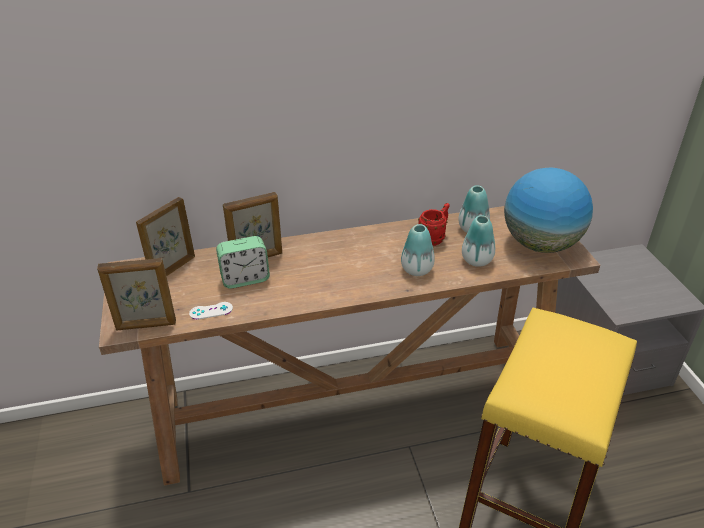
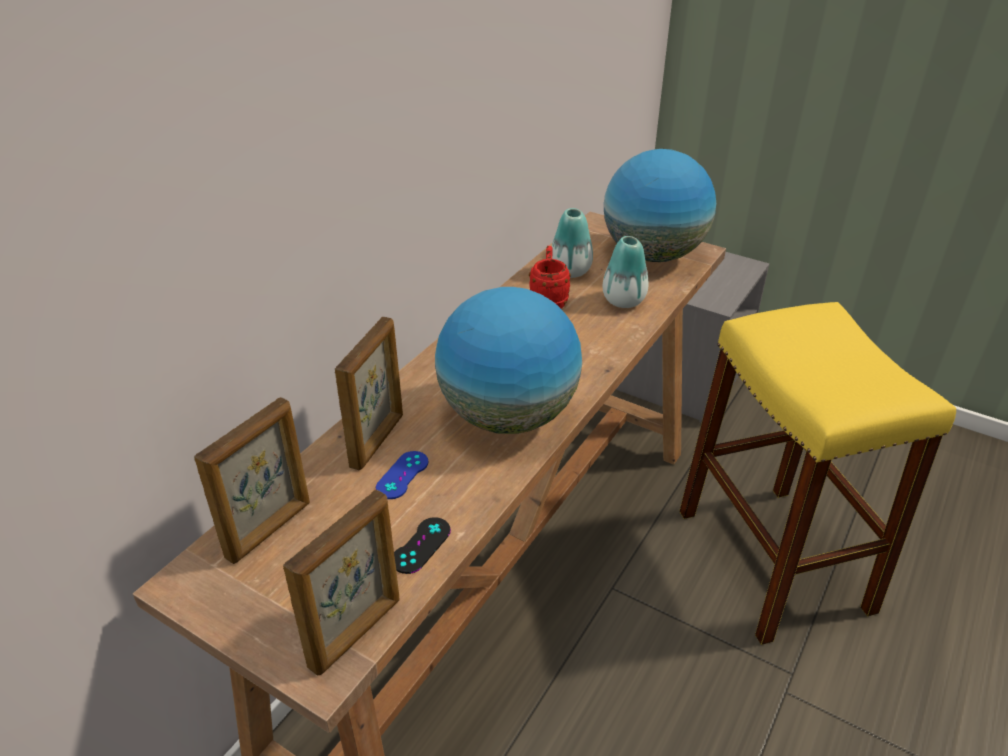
camera: 45 degrees left, 0 degrees up
(172, 268) = (270, 530): picture frame -> picture frame turned 135 degrees counterclockwise
(211, 311) = (421, 545): white game controller -> black game controller
(245, 279) = (402, 475): alarm clock -> blue game controller
(324, 282) = (507, 416): none -> globe
(417, 270) = (583, 343): vase -> none

